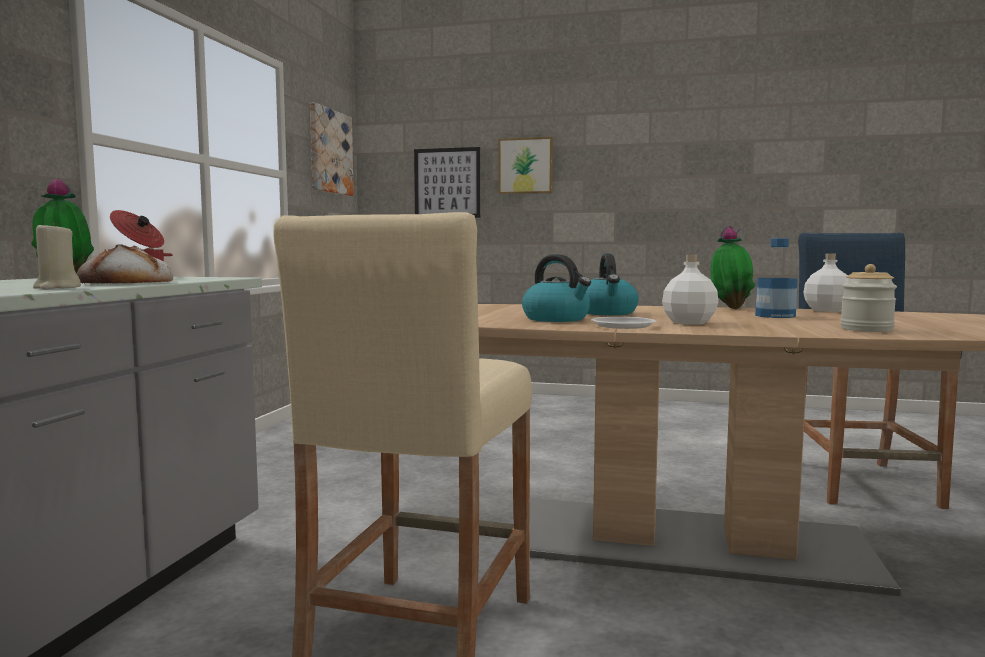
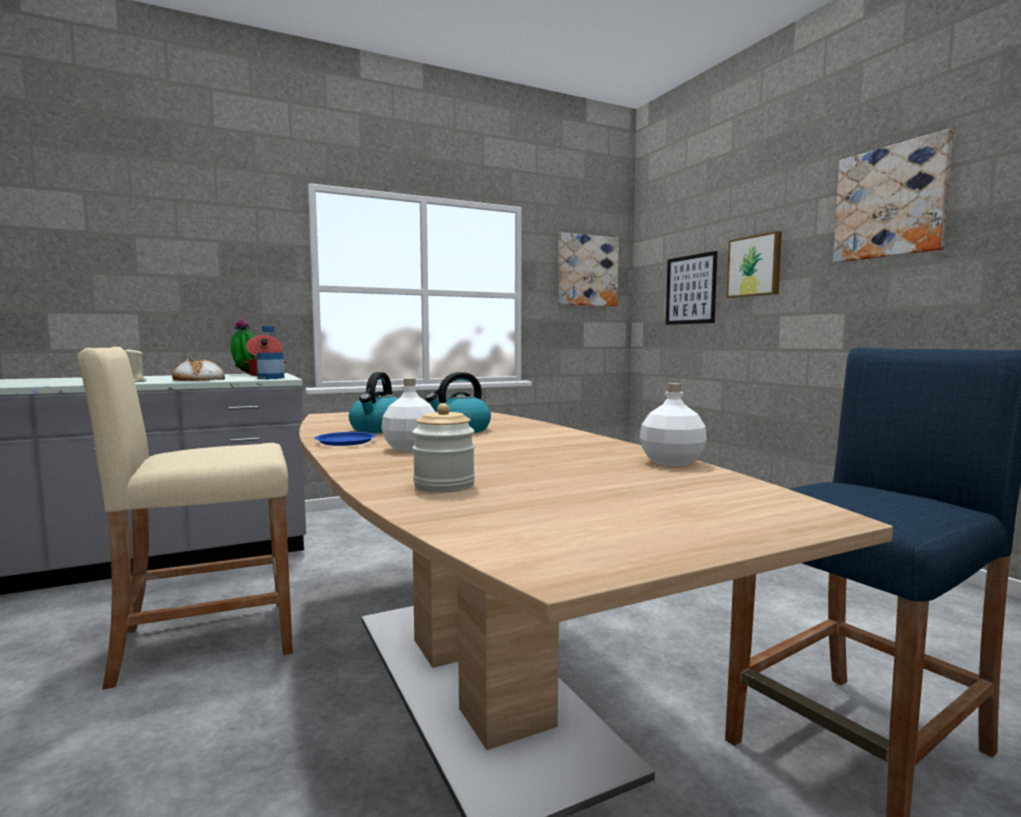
camera: 50 degrees right, 0 degrees up
(623, 326) = (346, 442): white plate -> blue plate
(650, 127) = (890, 202): none -> picture
(730, 308) = (600, 442): potted plant -> none
(775, 316) = (543, 457): bottle -> bottle (270, 378)

